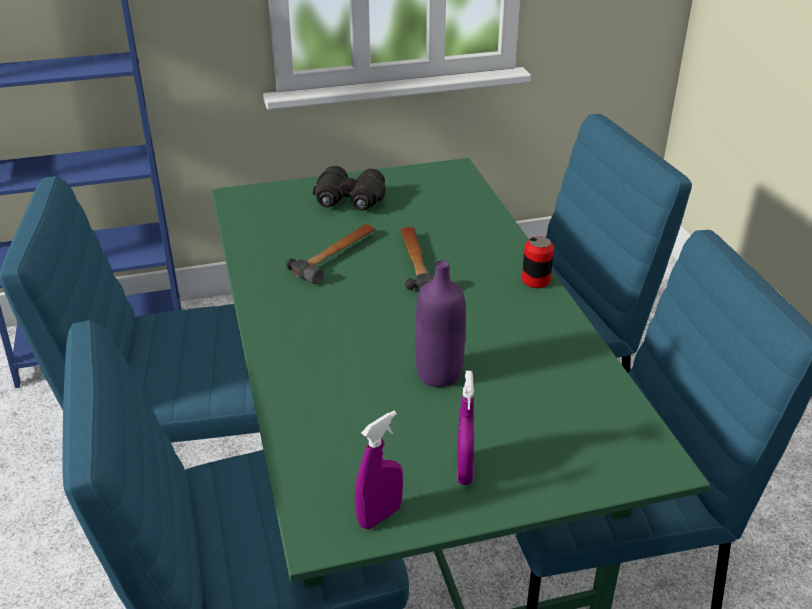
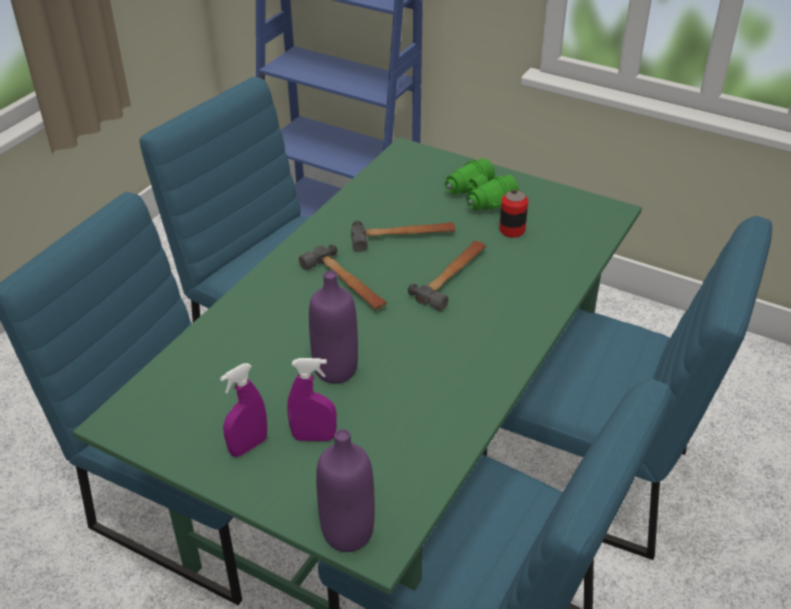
camera: 45 degrees right, 5 degrees up
(346, 312) = (346, 284): none -> hammer
(349, 202) = (478, 198): black binoculars -> green binoculars
(380, 516) = (161, 435): purple spray bottle -> purple spray bottle (314, 437)
(536, 280) = (521, 346): can -> can (512, 230)
(629, 472) = (348, 533): none -> purple bottle

